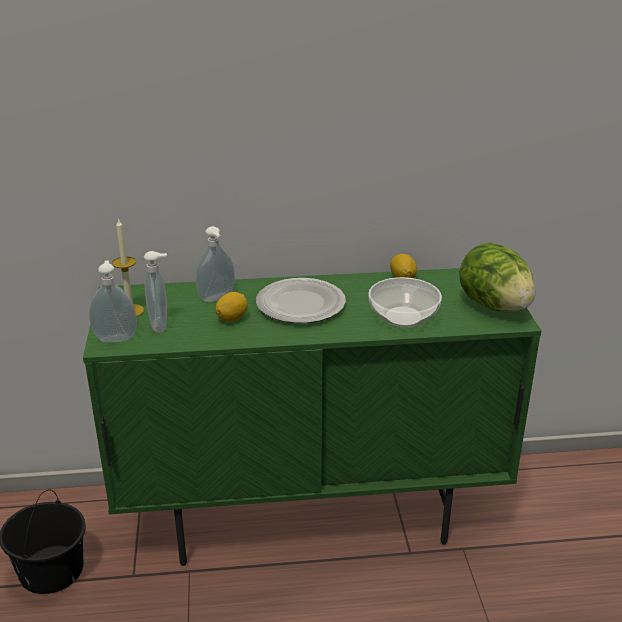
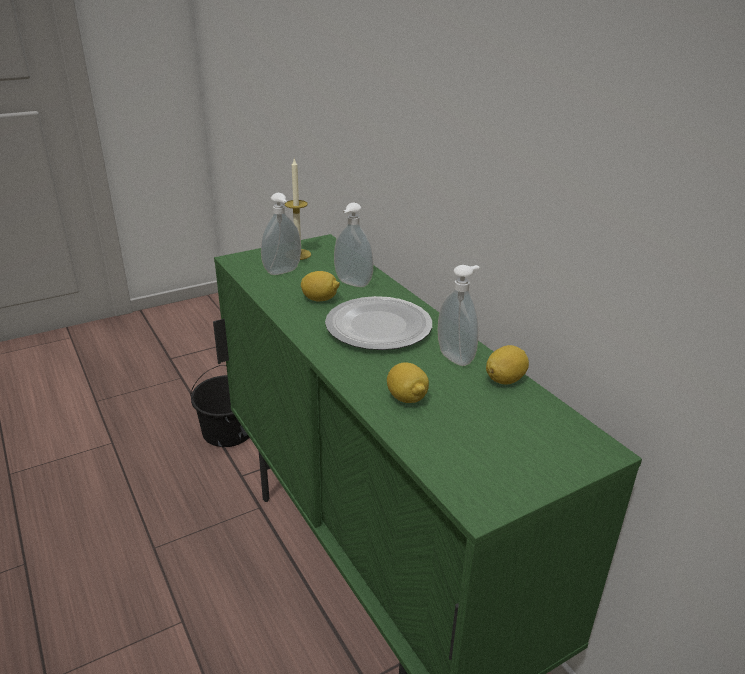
camera: 65 degrees right, 0 degrees up
(116, 338) = (250, 260): soap dispenser -> soap dispenser (457, 357)
(402, 316) = (406, 398): bowl -> lemon
(494, 305) = (507, 473): lettuce -> none

